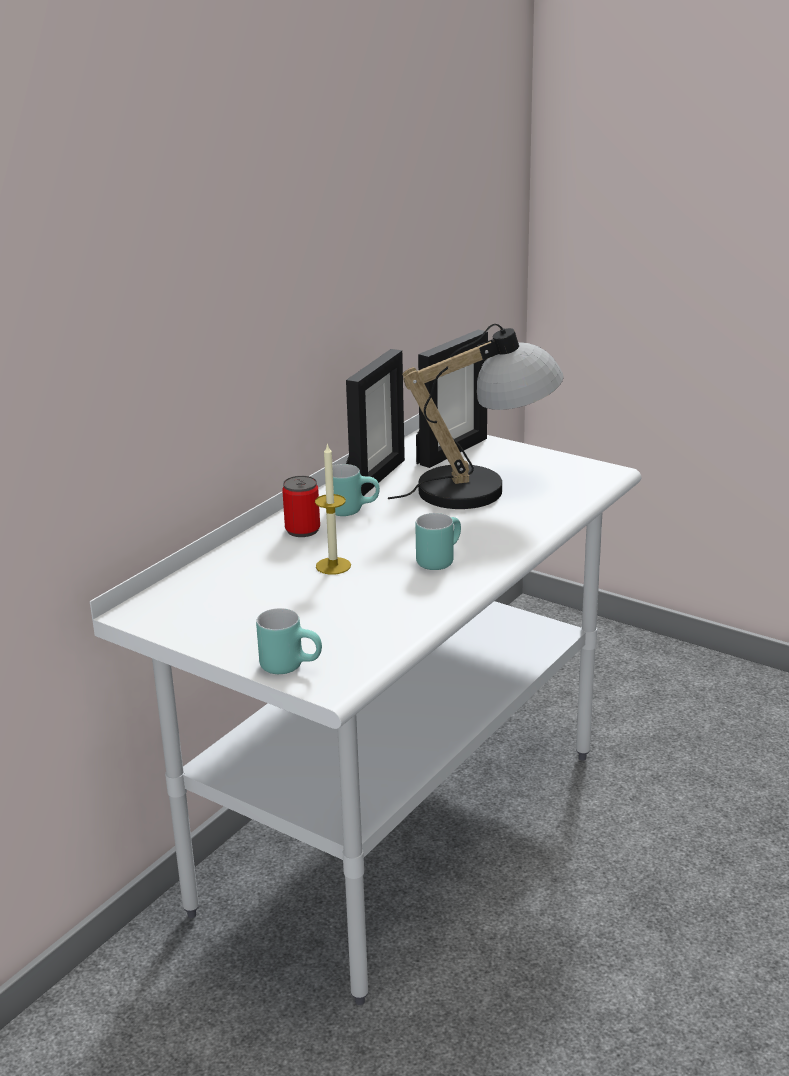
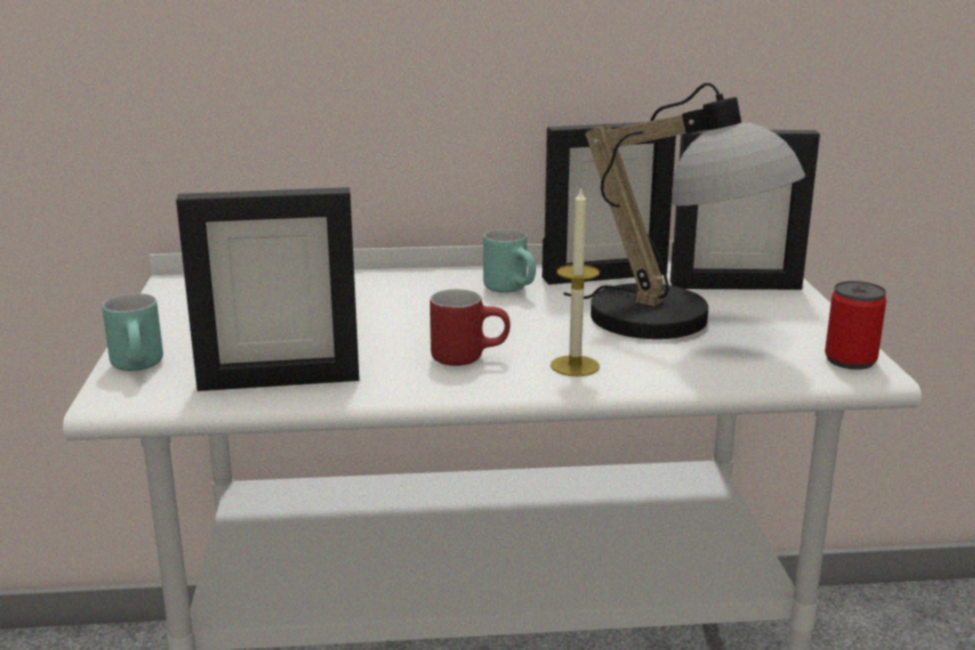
camera: 50 degrees right, 5 degrees down
(302, 530) = (433, 286): can -> can (850, 360)
(333, 566) = (378, 319): candle -> candle (575, 366)
(385, 625) = (279, 380): none -> picture frame
(438, 559) = (469, 357): turquoise mug -> red mug

